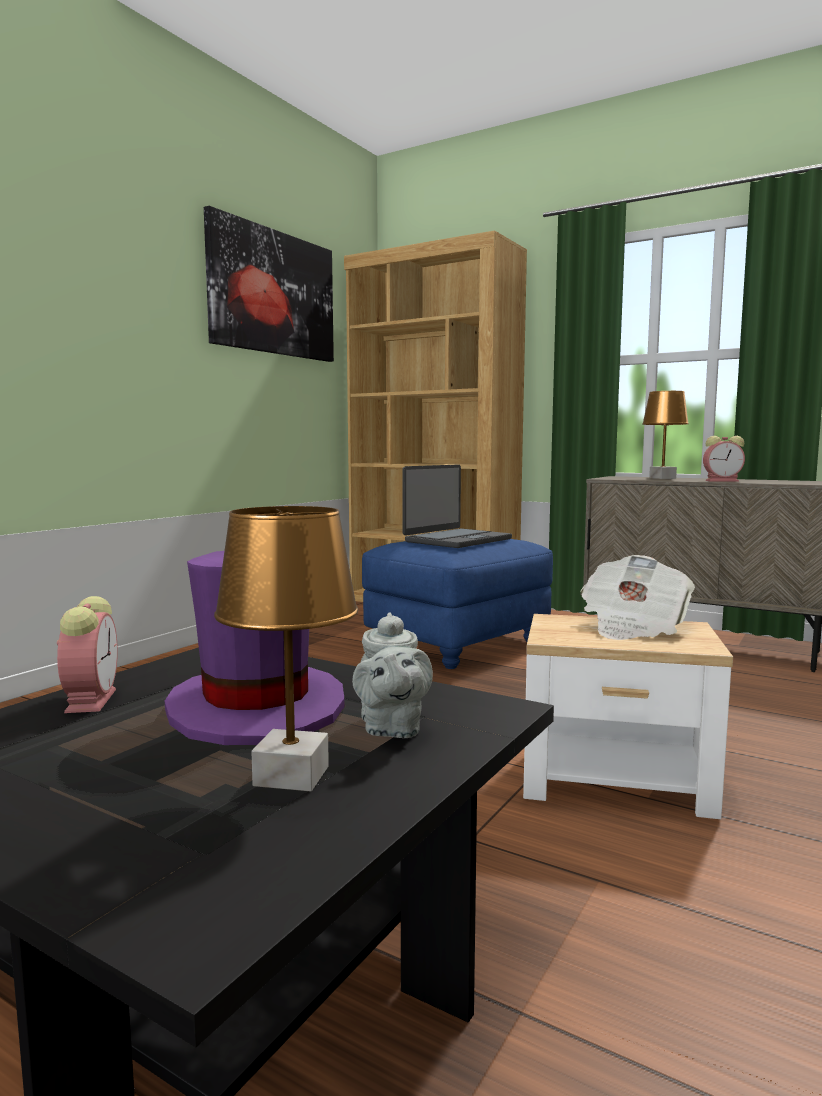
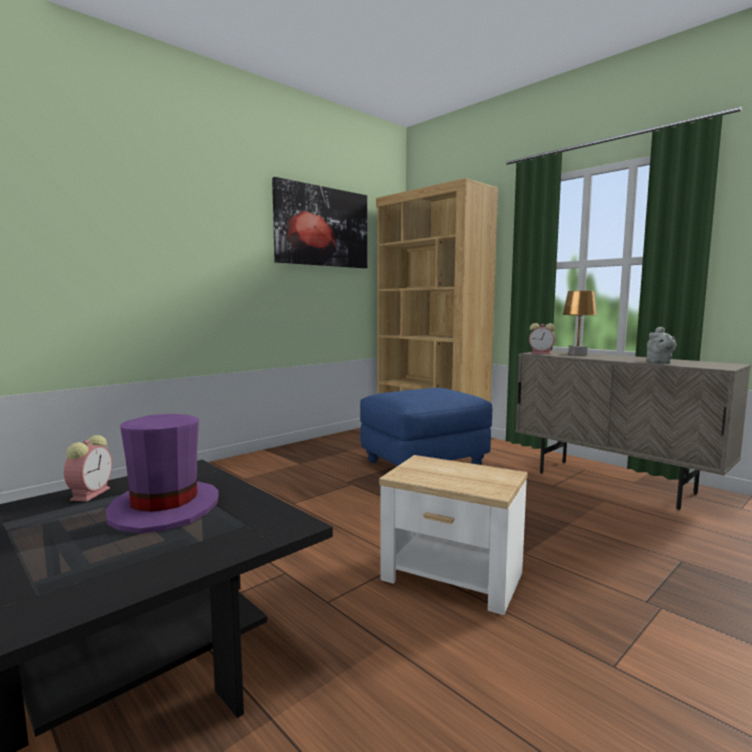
camera: 15 degrees right, 0 degrees up
(293, 775) = (131, 555): brown table lamp -> none
(391, 728) = (218, 531): grey teapot -> grey teapot (659, 362)
(456, 540) = (422, 393): laptop -> none
(632, 627) = (466, 471): newspaper -> none
(723, 481) = (616, 359): alarm clock -> alarm clock (542, 353)

